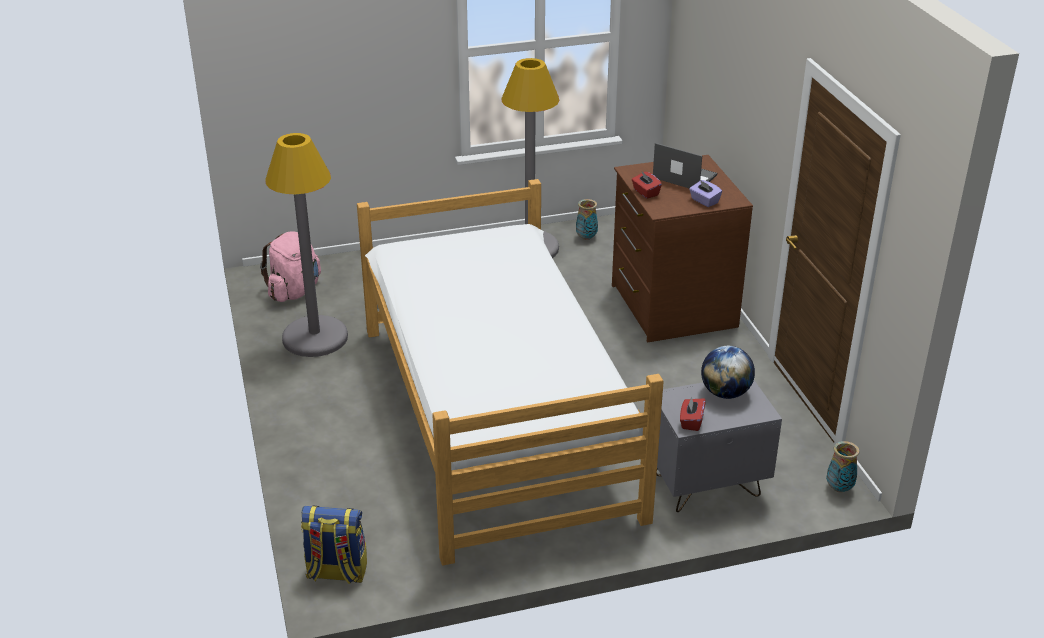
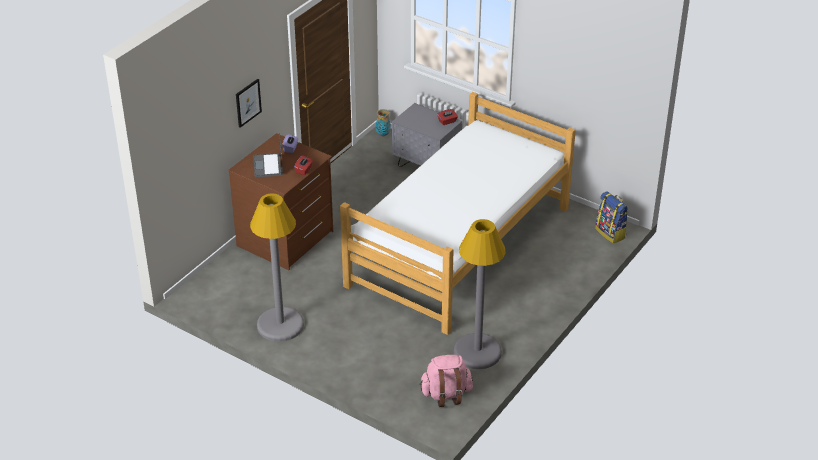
camera: 130 degrees left, 5 degrees up
(586, 237) = (240, 308): vase -> none
(725, 393) = (415, 121): globe -> none
(748, 110) = (248, 102): none -> picture

